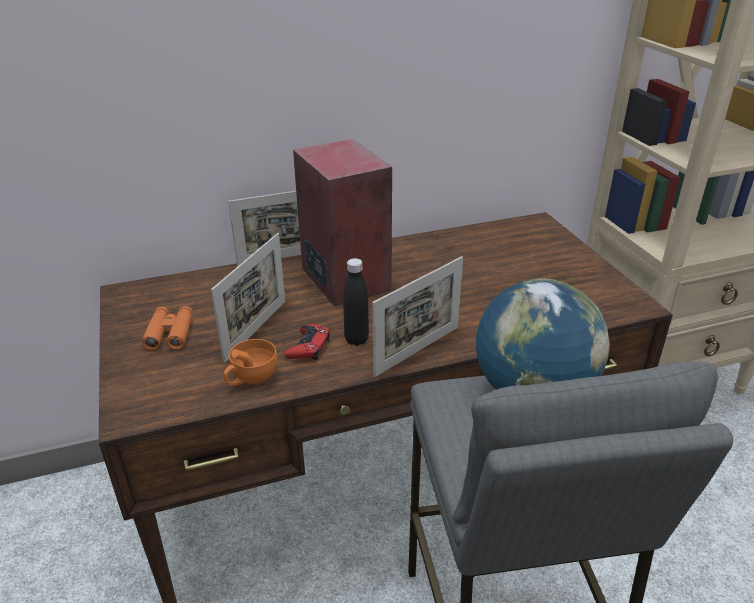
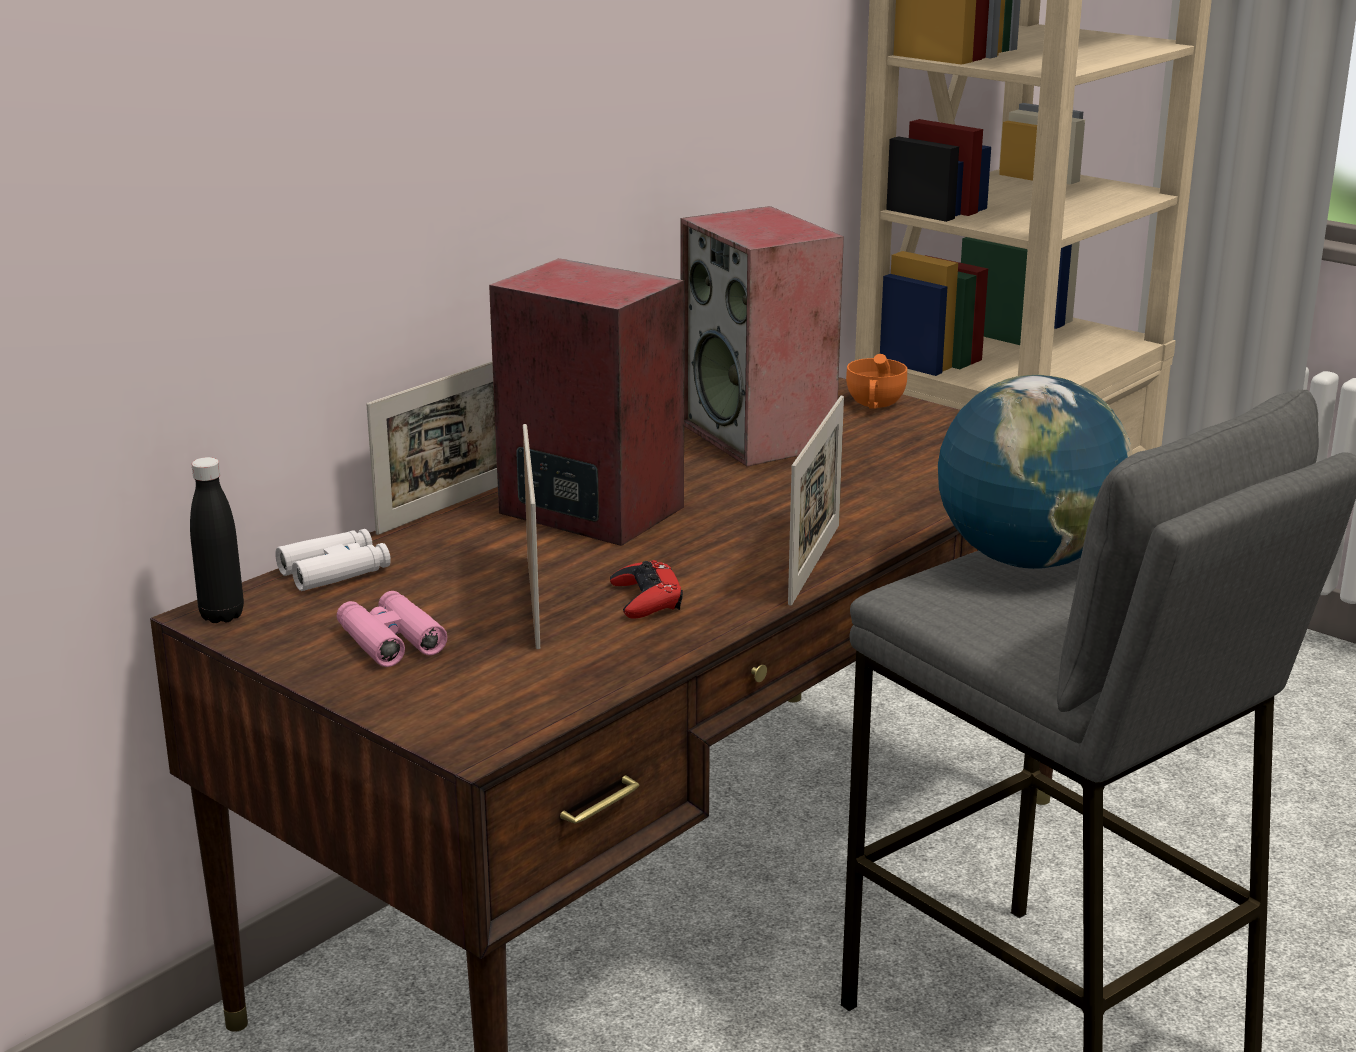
camera: 30 degrees left, 10 degrees down
(170, 333) = (390, 641): orange binoculars -> pink binoculars
(196, 282) = (335, 571): none -> white binoculars
(250, 378) = (607, 654): orange cup -> orange cup (874, 405)
(356, 340) = (709, 574): black bottle -> black bottle (222, 615)
(478, 253) = (760, 436): none -> speaker

